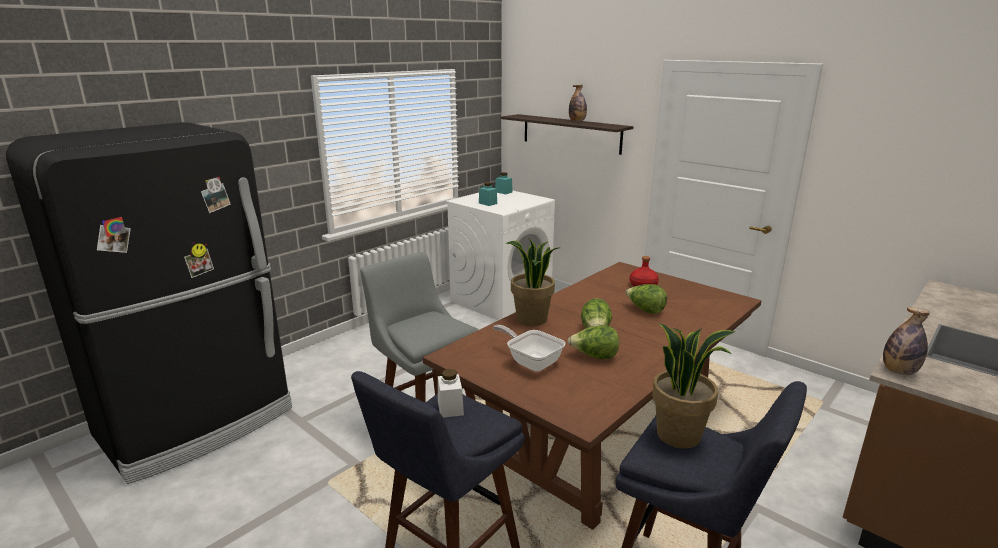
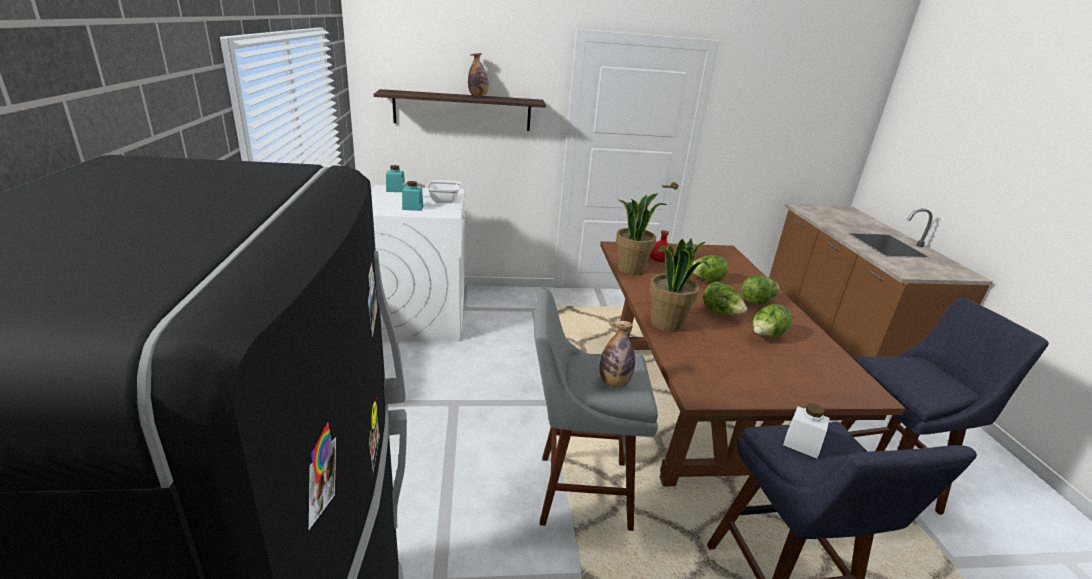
camera: 50 degrees left, 5 degrees up
(531, 361) = (749, 364): frying pan -> frying pan (439, 200)
(655, 338) = (757, 301): none -> lettuce
(679, 435) = (906, 370): potted plant -> potted plant (631, 269)
(899, 371) = (903, 271): bottle -> bottle (614, 383)

